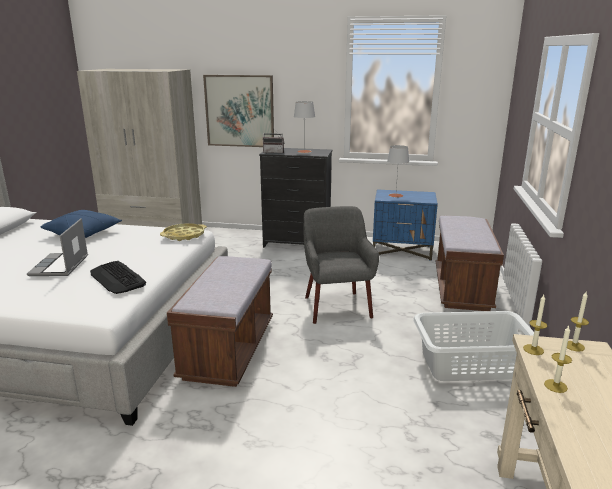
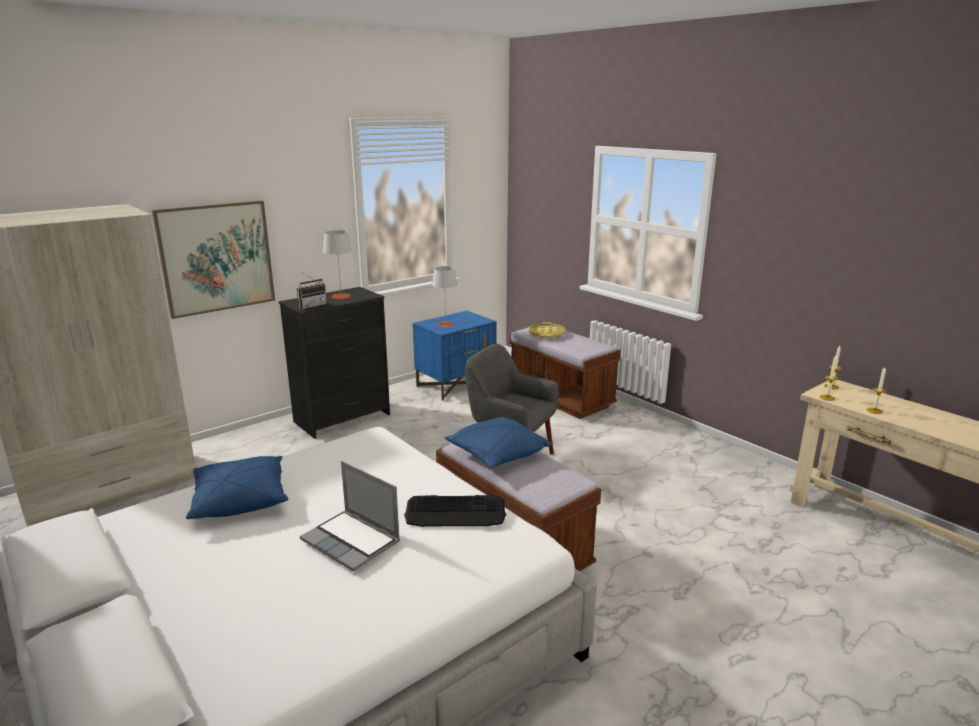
camera: 50 degrees left, 0 degrees up
(184, 235) = (376, 442): yellow tray -> yellow tray (546, 334)
(228, 271) = (497, 454): none -> blue pillow
(471, 365) = (671, 451): white laundry basket -> none

